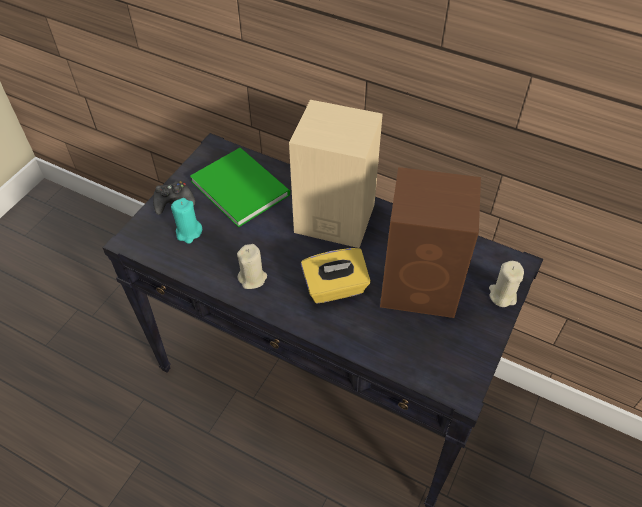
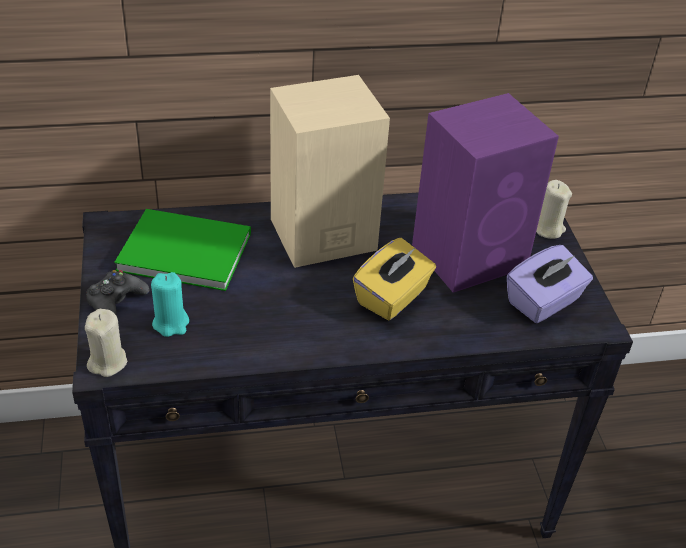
camera: 40 degrees left, 10 degrees down
(252, 278) = (296, 331): beige candle -> beige candle (107, 362)
(422, 286) = (471, 255): brown speaker -> purple speaker
(438, 351) = (544, 302): none -> purple tissue box

